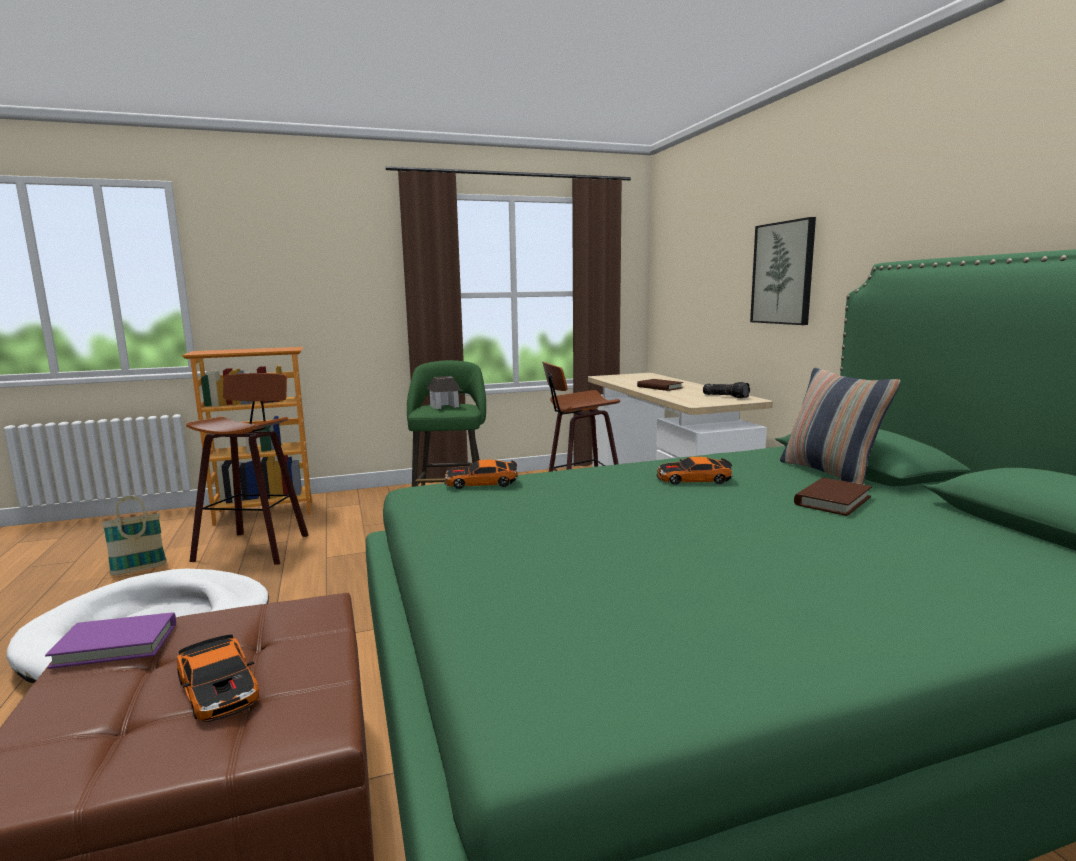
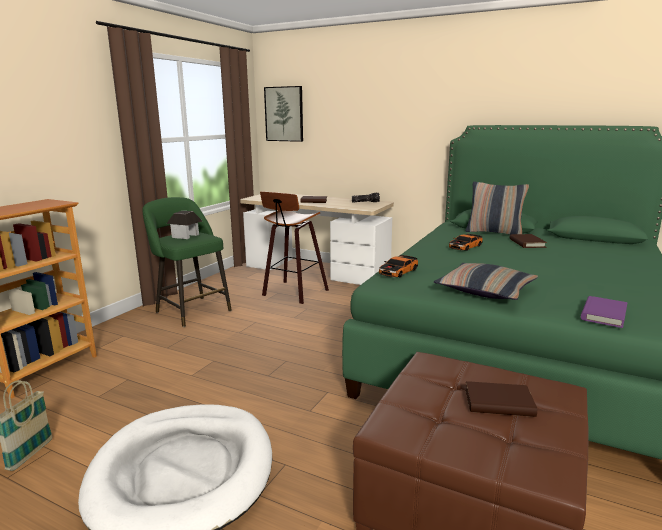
camera: 45 degrees left, 5 degrees up
(116, 645) = (401, 422): purple book -> purple book (603, 314)
(220, 688) = (499, 403): toy car -> brown book
(255, 546) = (109, 393): stool -> none
(493, 536) = (485, 291): none -> pillow
(783, 273) = (393, 127): picture -> picture (284, 114)

